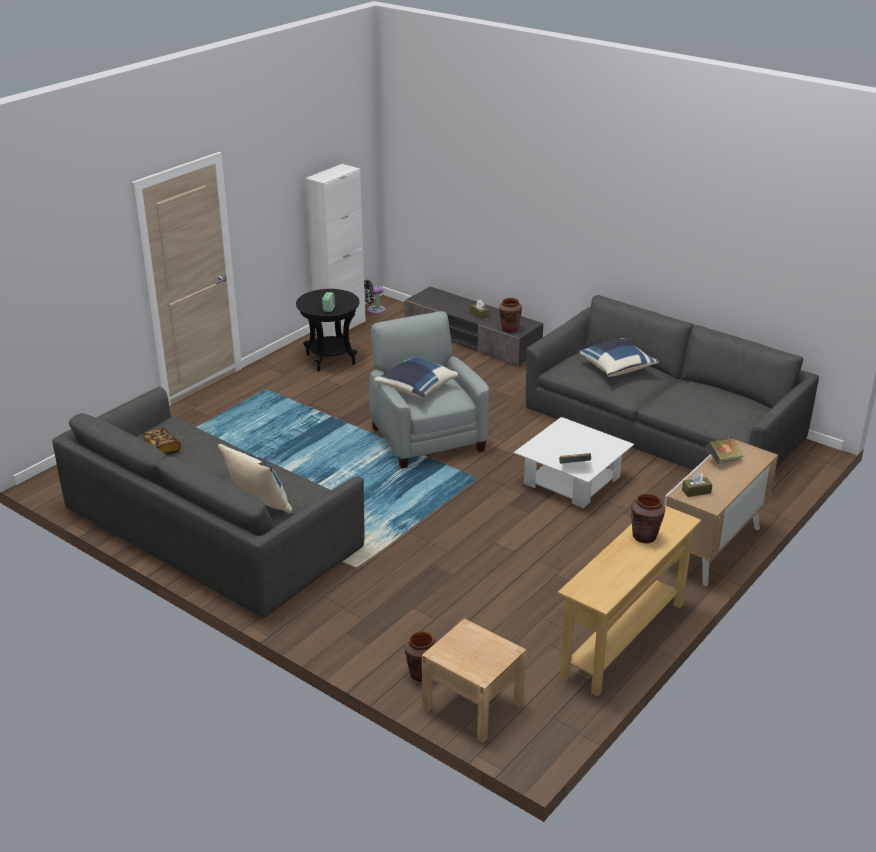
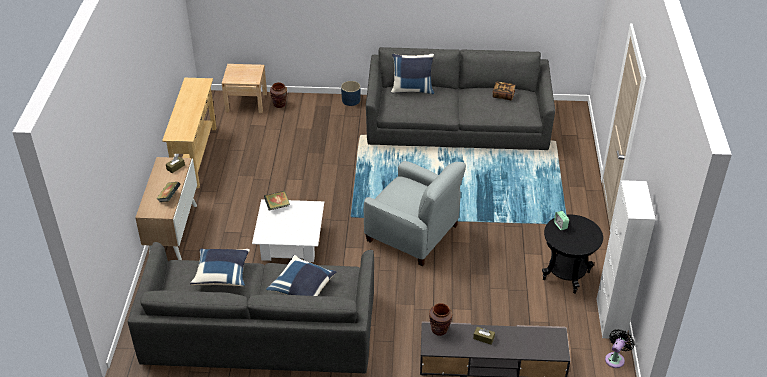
camera: 145 degrees right, 10 degrees up
(304, 628) = (351, 100): none -> blue planter
(416, 388) = (418, 192): blue pillow -> blue pillow (222, 274)
(644, 537) = (187, 119): brown vase -> none

